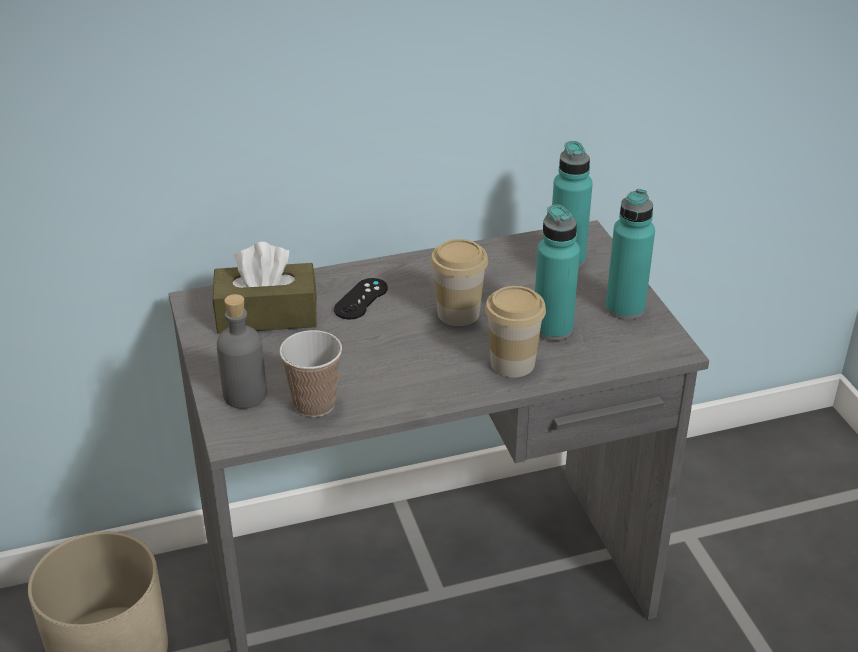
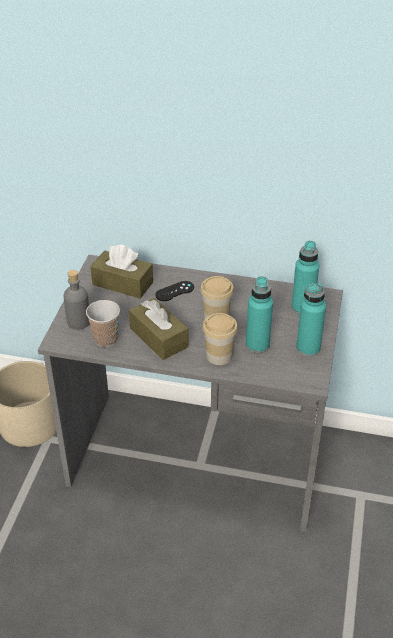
camera: 30 degrees right, 5 degrees up
(397, 371) = (159, 337): none -> brown tissue box

